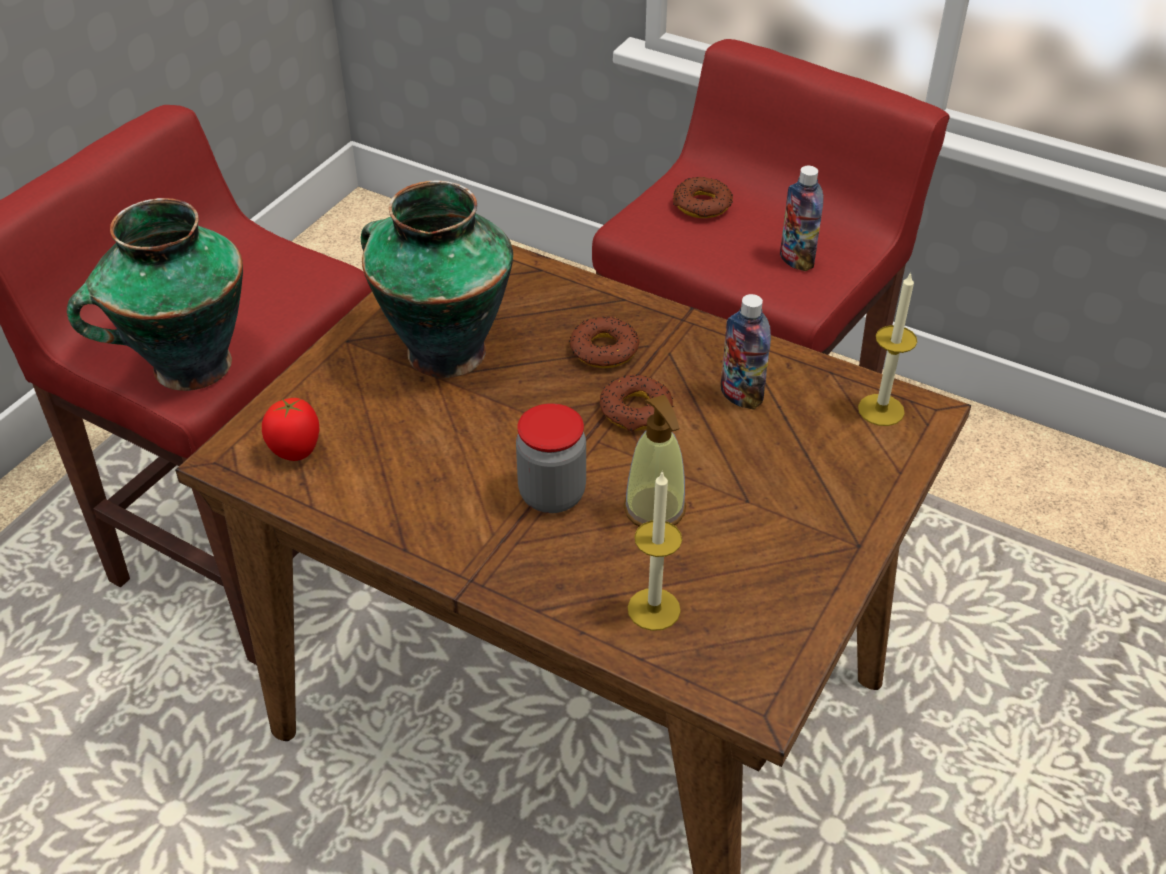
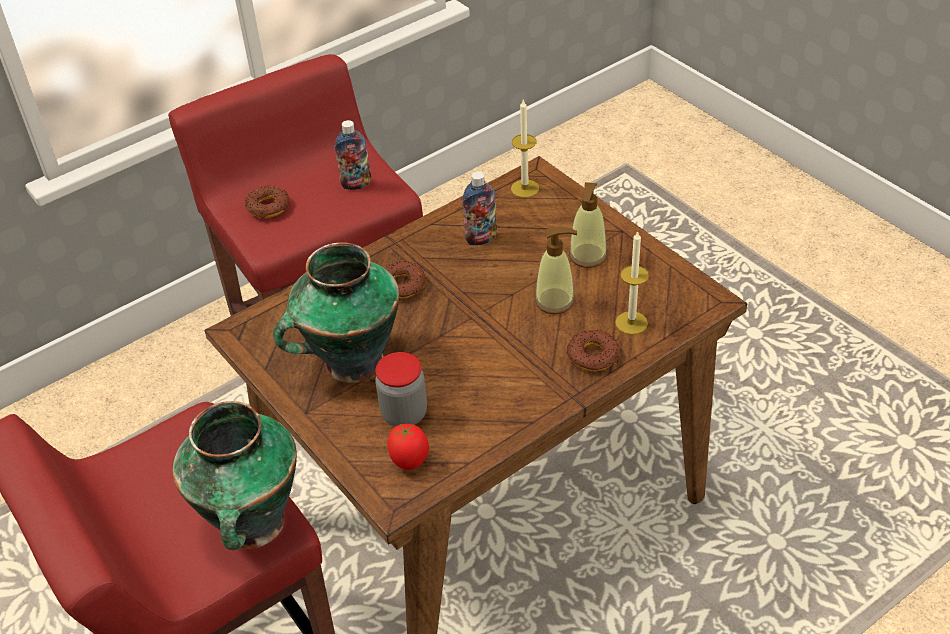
camera: 65 degrees left, 0 degrees up
(552, 494) = (519, 342): jar -> jar (404, 414)
(636, 410) = (466, 286): donut -> donut (593, 355)
(774, 520) = (587, 256): none -> soap dispenser

